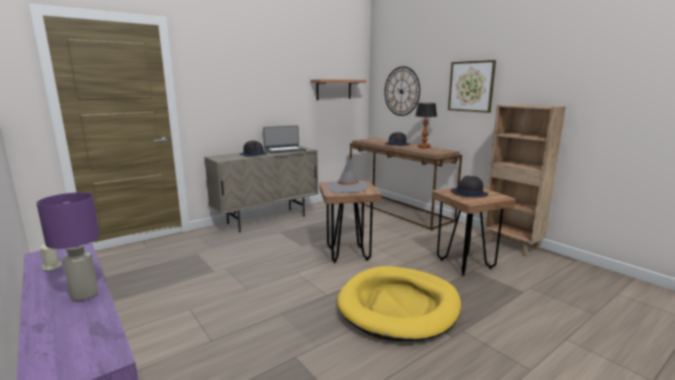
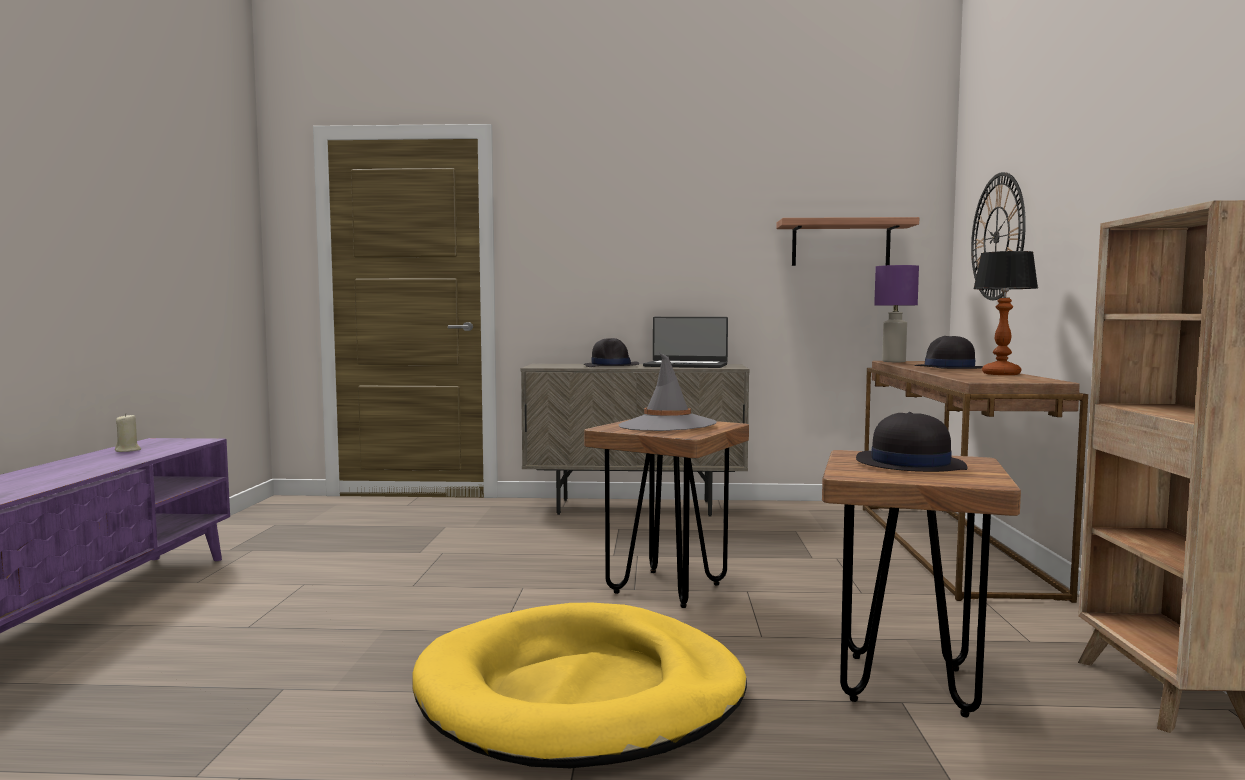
camera: 40 degrees right, 10 degrees down
(84, 295) = (72, 473): purple table lamp -> purple table lamp (893, 361)
(471, 86) = (1114, 193): picture -> none

